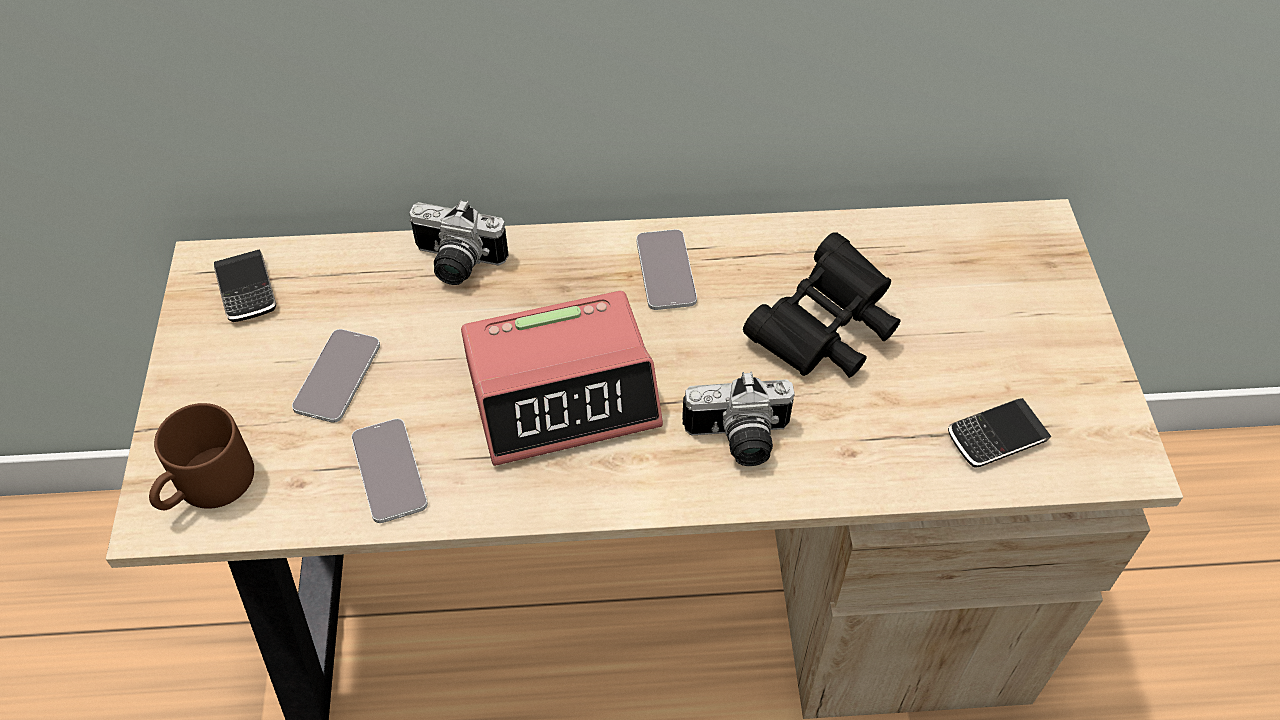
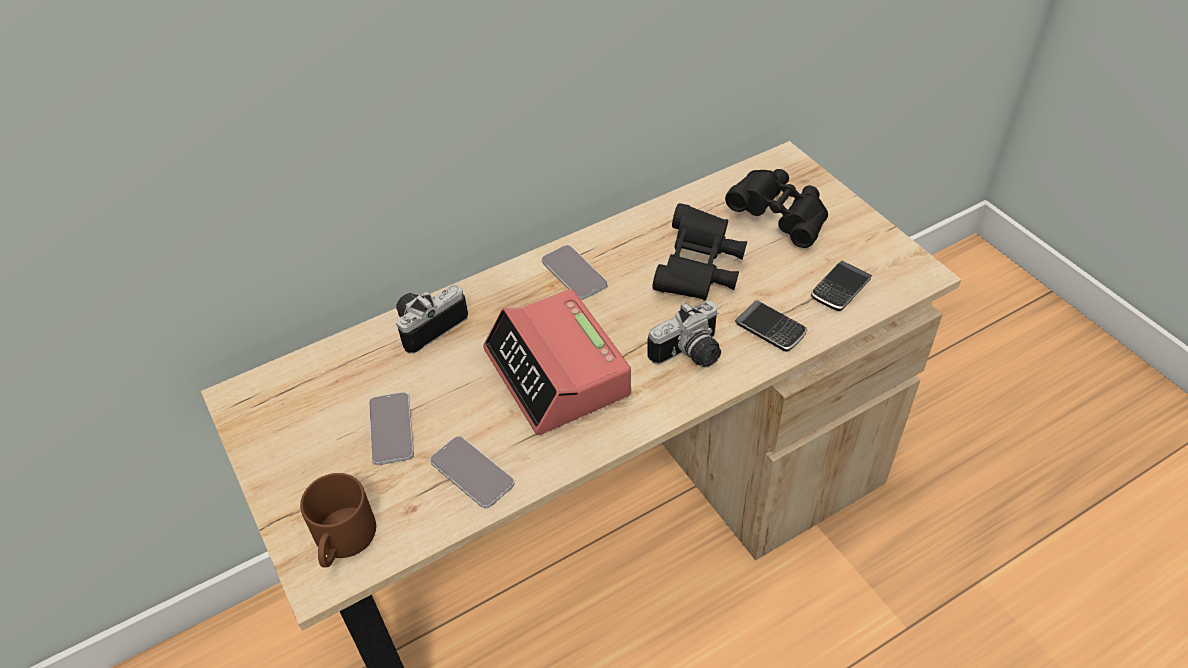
camera: 25 degrees left, 5 degrees down
(246, 289) = (281, 401): phone -> phone (770, 329)
(456, 264) = (427, 324): camera -> camera turned 150 degrees clockwise
(563, 392) = (557, 373): alarm clock -> alarm clock turned 105 degrees clockwise
(980, 304) = (780, 218): none -> black binoculars

